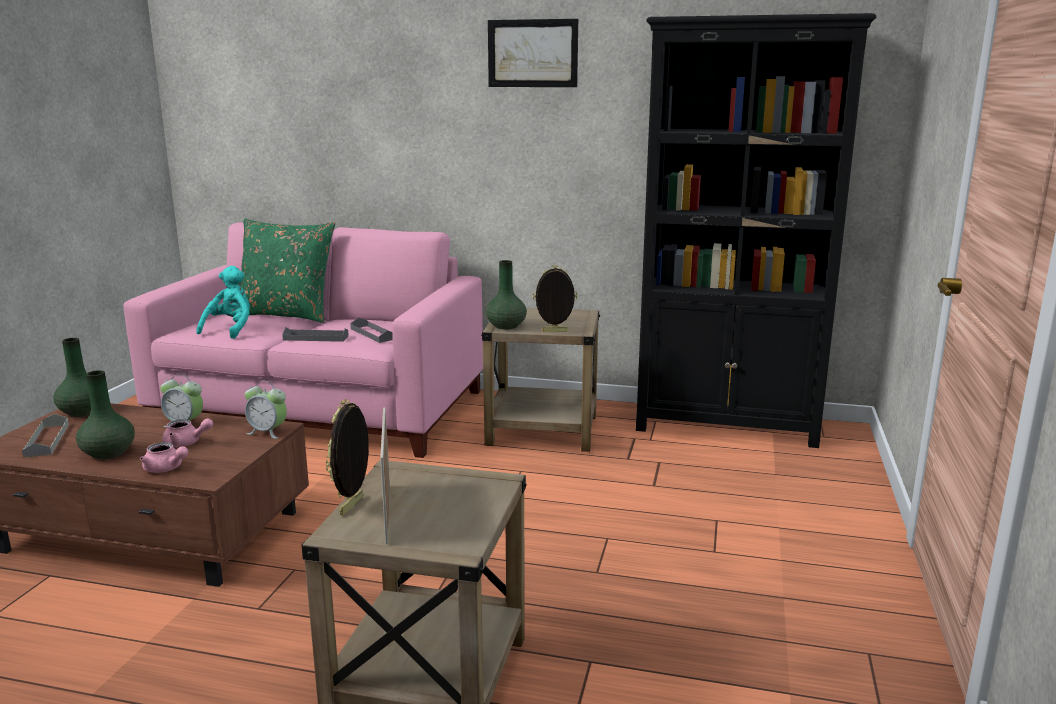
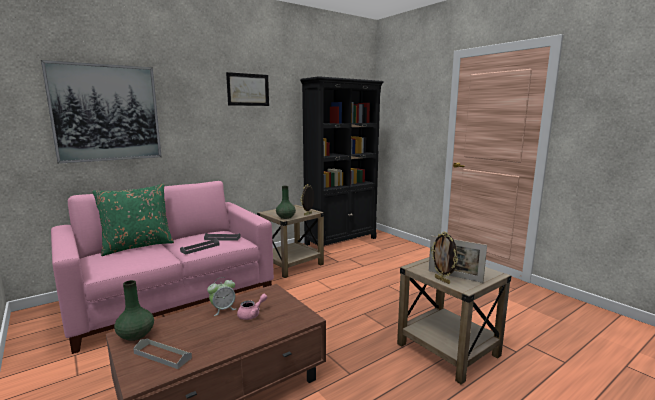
camera: 50 degrees left, 5 degrees down
(109, 453) = (225, 338): green vase -> none
(166, 469) = (278, 326): pink teapot -> none
(230, 329) = (133, 260): turquoise plush toy -> none
(268, 432) = (274, 293): alarm clock -> none
(298, 101) = (106, 113): none -> picture

